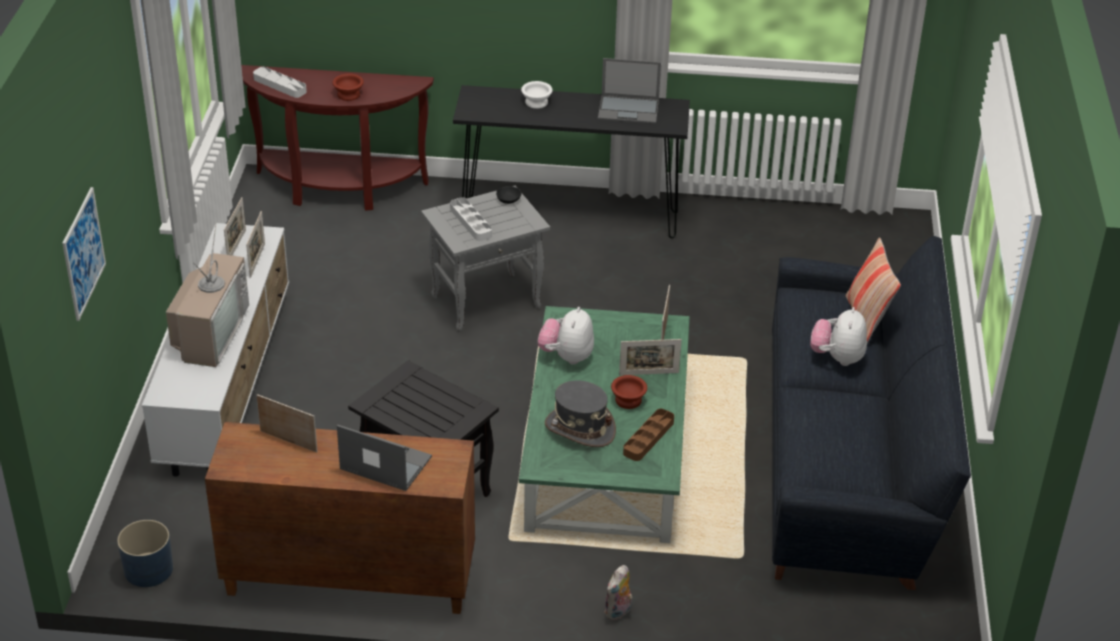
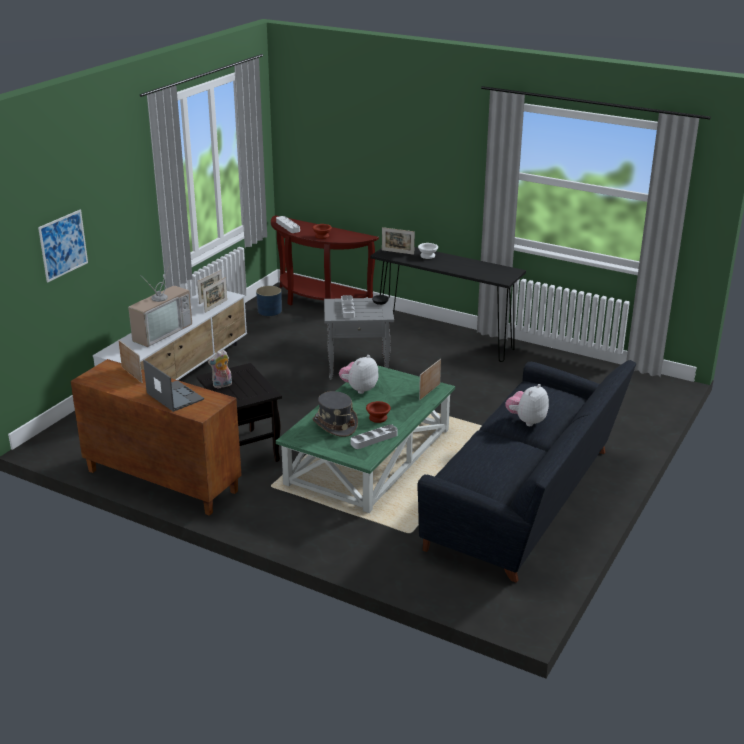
camera: 25 degrees right, 10 degrees down
(149, 569) = (59, 449): blue planter -> blue planter (270, 311)
(618, 612) = (306, 540): plush toy -> plush toy (222, 385)
(629, 109) = (482, 268): laptop -> none
(648, 438) = (374, 439): brown tray -> grey tray
(649, 373) = (403, 408): picture frame -> picture frame (397, 252)
(867, 319) = (565, 406): pillow -> none

